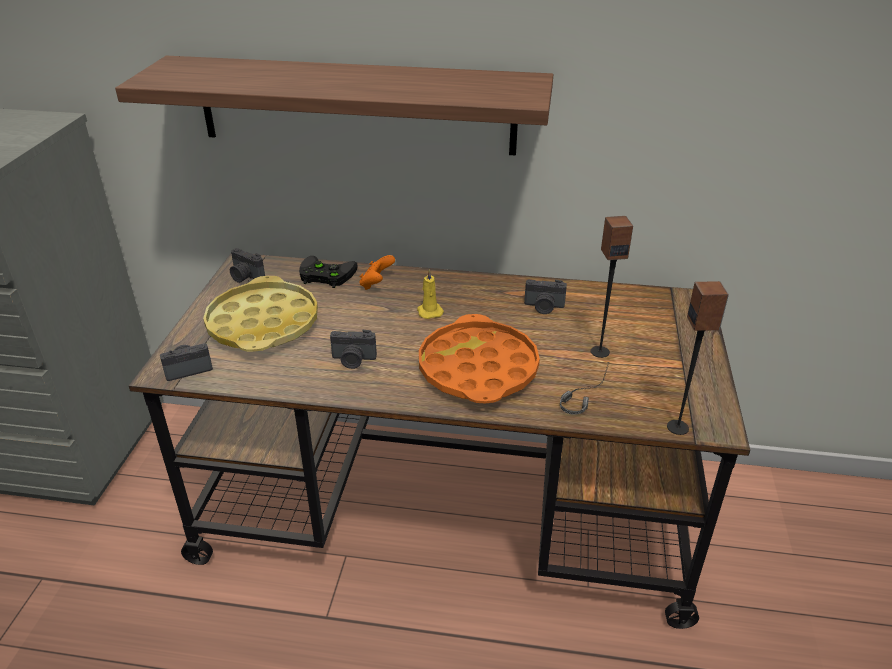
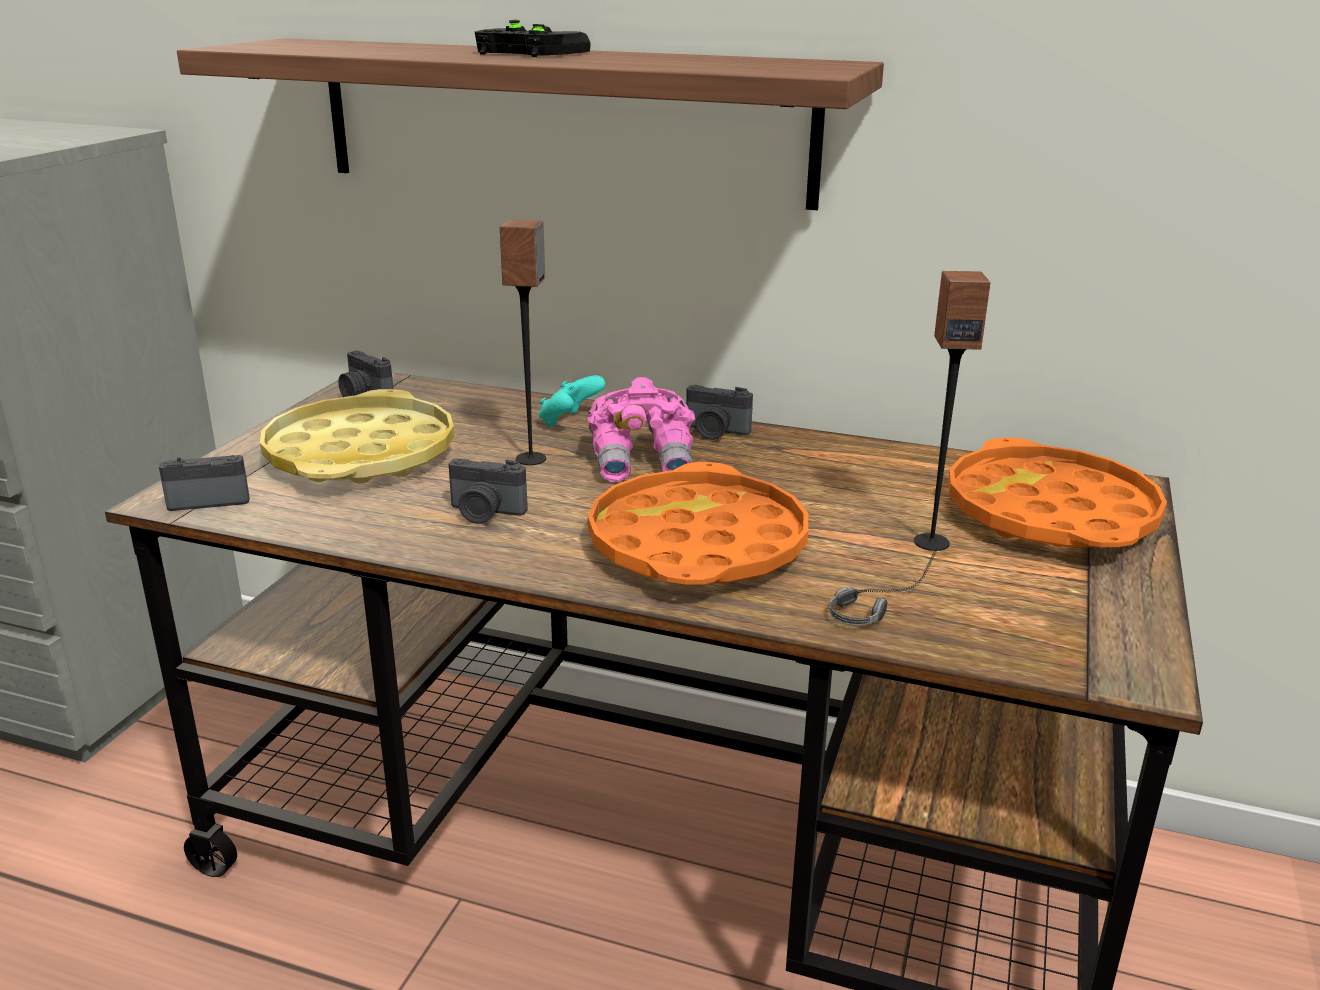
camera: 10 degrees right, 10 degrees down
(324, 275) = (490, 405): black game controller -> black game controller (524, 52)
(376, 284) = (569, 422): orange game controller -> turquoise game controller
(429, 311) = (643, 462): yellow candle -> pink binoculars
(544, 307) = (846, 474): camera -> camera (715, 432)
(656, 324) = (1049, 514): none -> orange tray
(678, 427) = (1057, 668): speaker -> speaker (531, 459)

